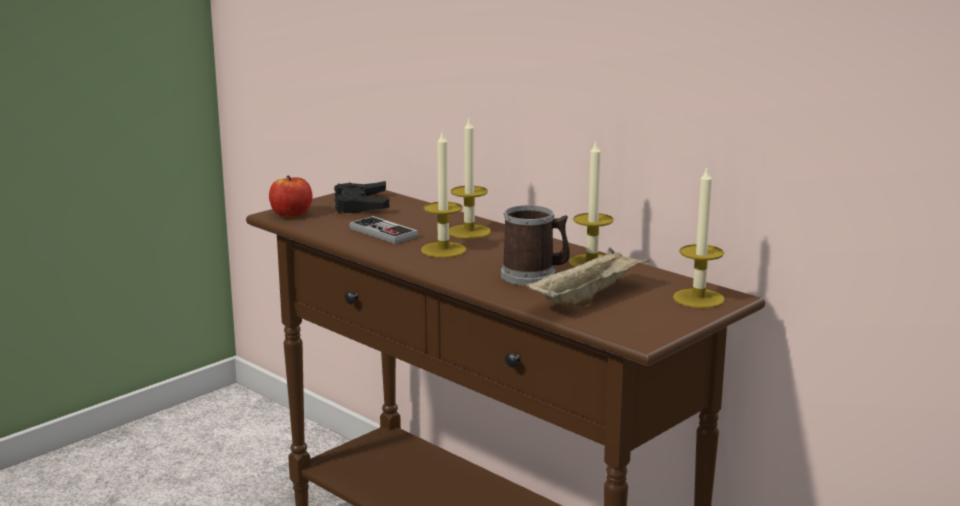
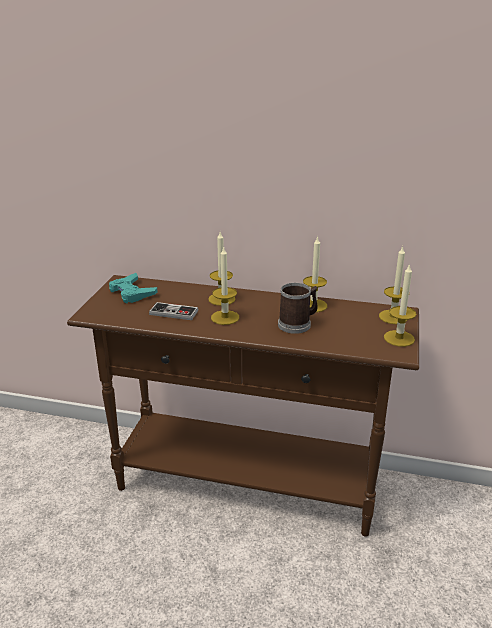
camera: 30 degrees left, 10 degrees up
(291, 214) = (97, 312): apple -> none
(361, 204) = (132, 292): black game controller -> turquoise game controller
(587, 297) = (342, 332): beige tray -> none
(665, 321) = (399, 338): none -> candle

